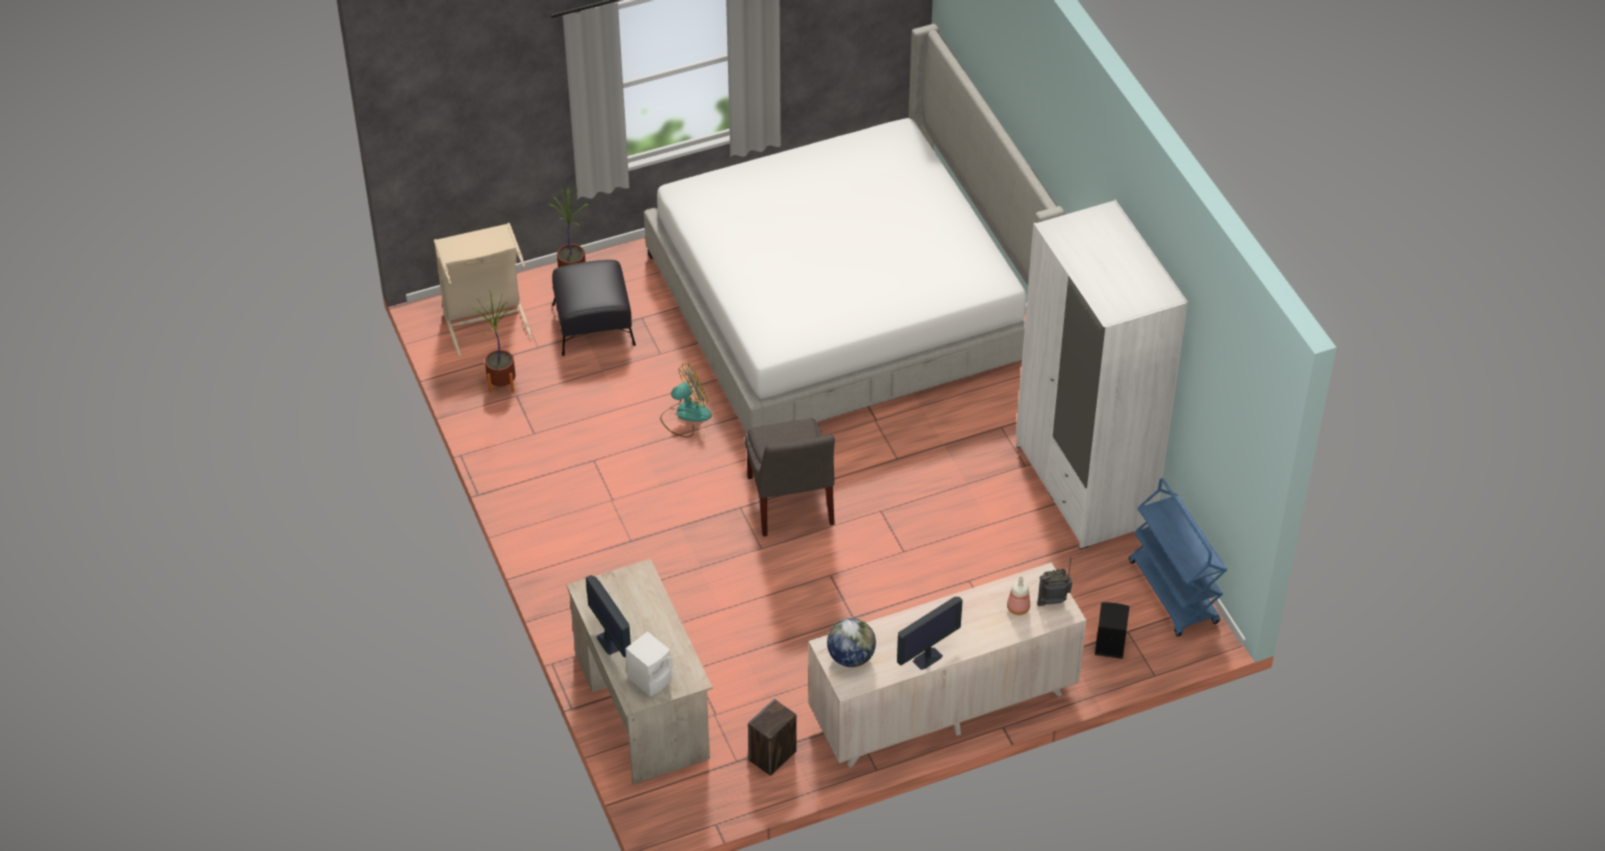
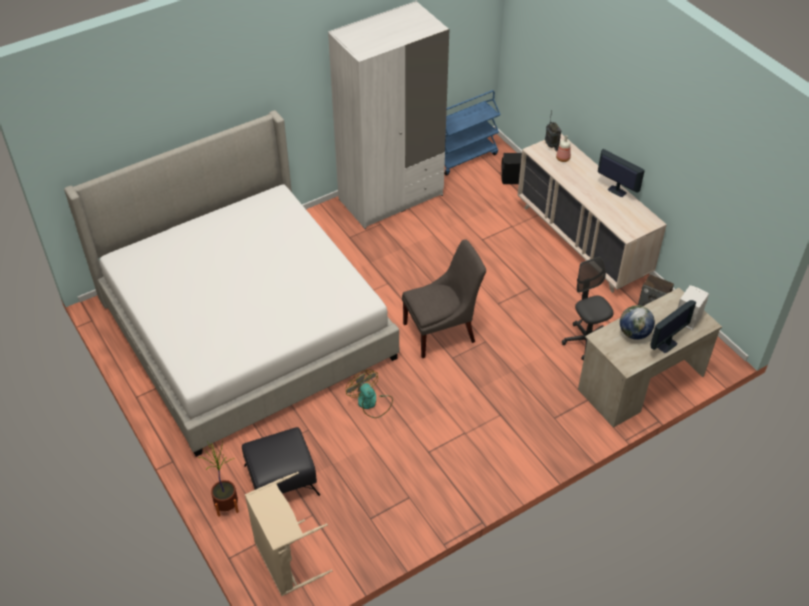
camera: 100 degrees left, 0 degrees up
(502, 384) = (359, 532): potted plant -> none
(733, 661) = (586, 341): none -> grey office chair
(851, 657) = (631, 223): globe -> globe (634, 333)

